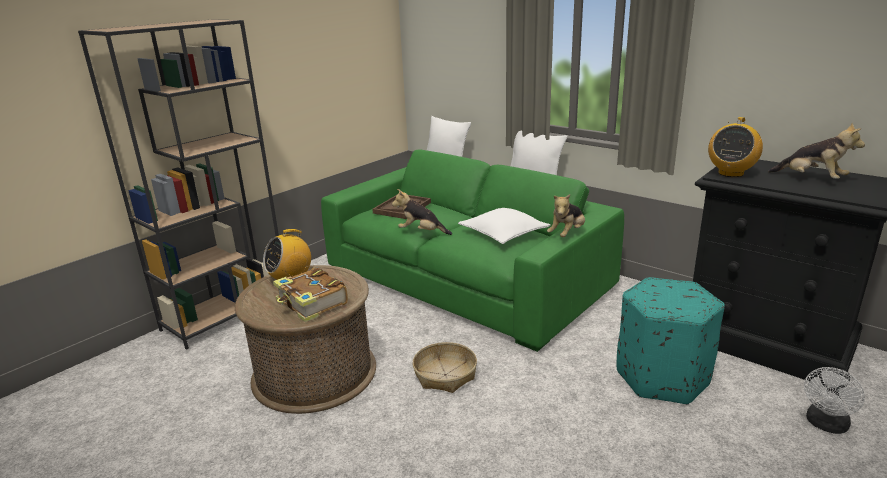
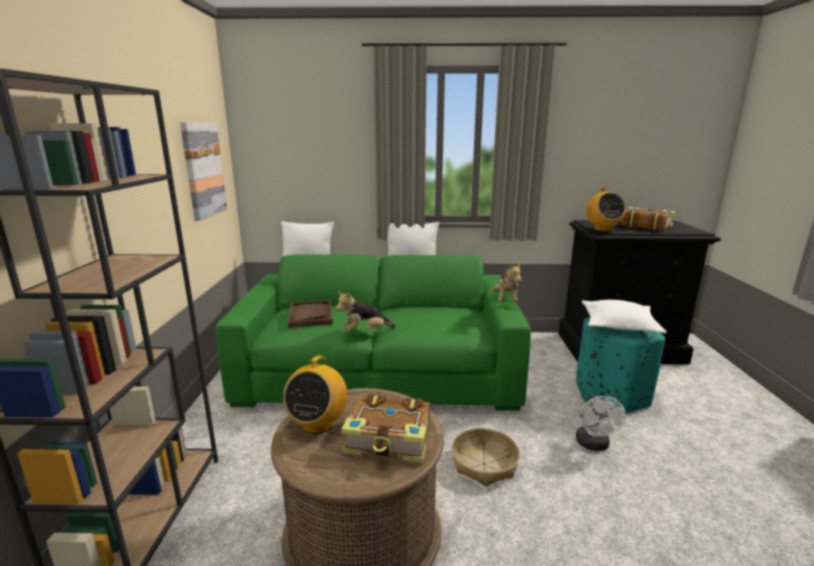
camera: 40 degrees left, 5 degrees down
(354, 65) = (203, 170): none -> picture
(503, 233) = (438, 314): white pillow -> white pillow (619, 325)
(811, 179) = (645, 226): plush toy -> book
(825, 425) = (715, 387): white fan -> white fan (594, 445)

